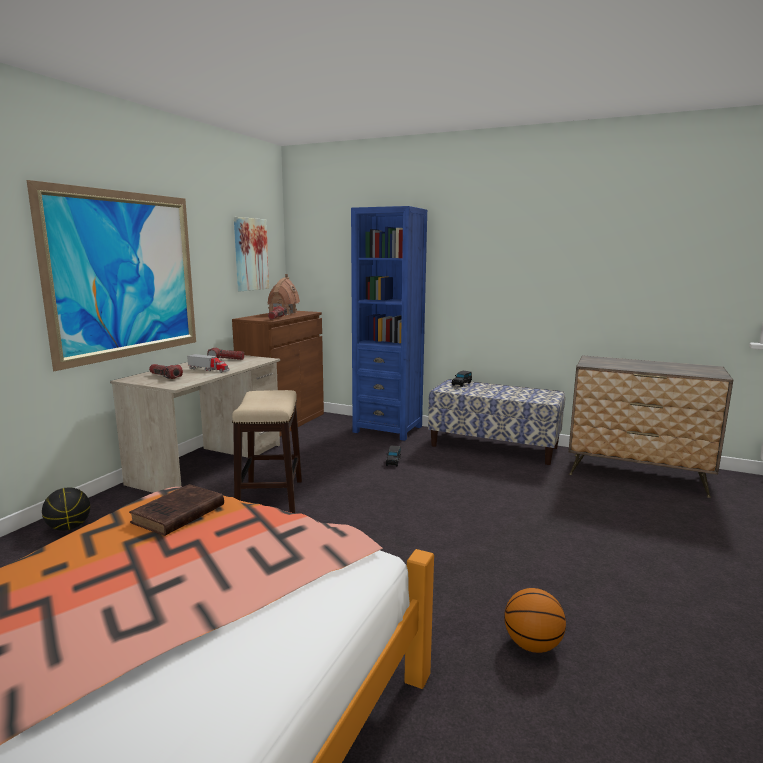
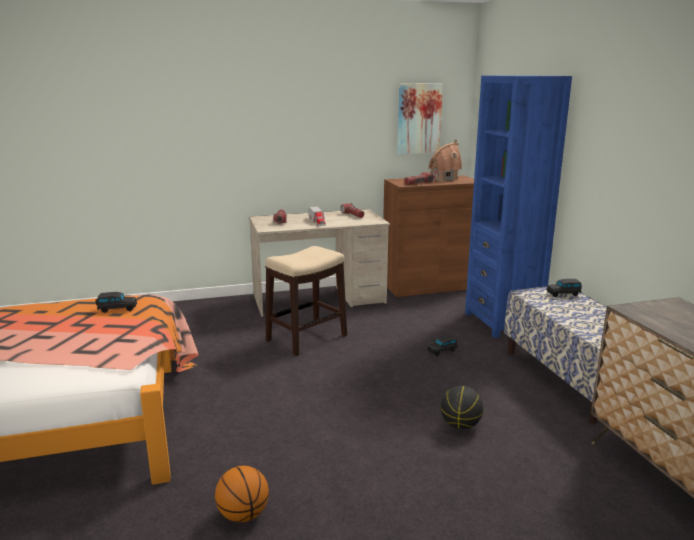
camera: 50 degrees right, 5 degrees up
(69, 527) = (193, 309): basketball -> basketball (460, 425)
(125, 275) = (273, 137): picture -> none
(176, 515) = (117, 309): brown book -> black toy car

